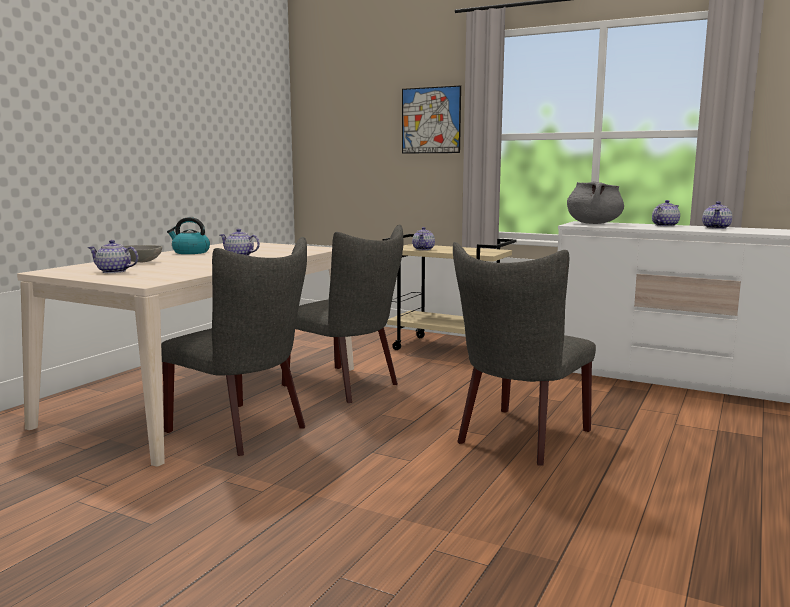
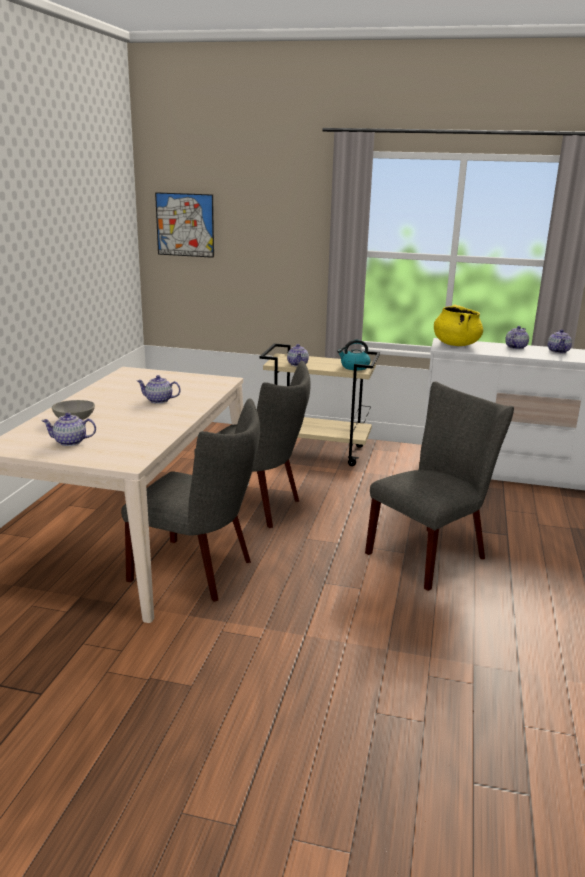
camera: 15 degrees left, 10 degrees up
(190, 252) = (102, 395): kettle -> kettle (354, 367)
(431, 120) = (292, 232): picture -> picture (185, 225)
(519, 438) = (431, 554): grey chair -> grey chair turned 150 degrees counterclockwise
(593, 223) = (456, 344): grey cooking pot -> yellow cooking pot

